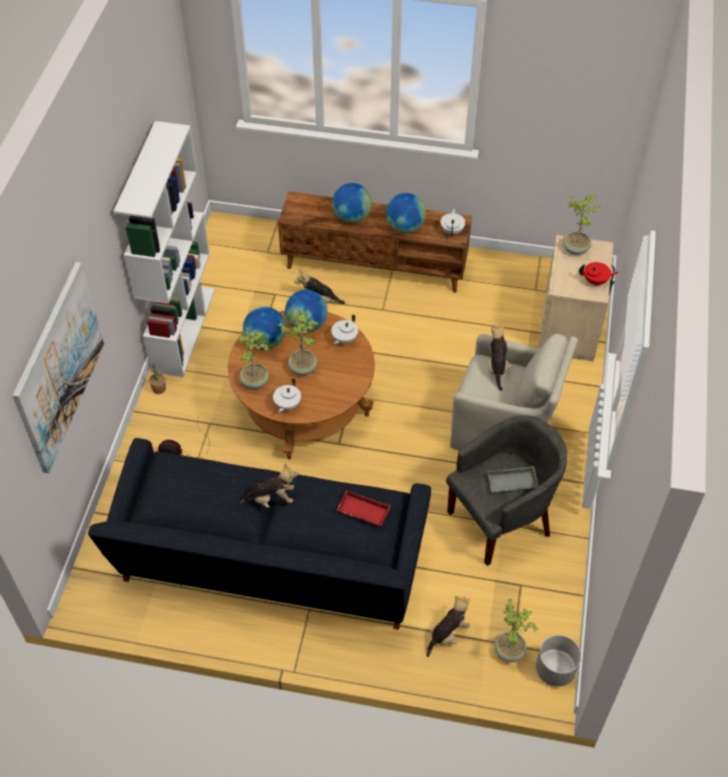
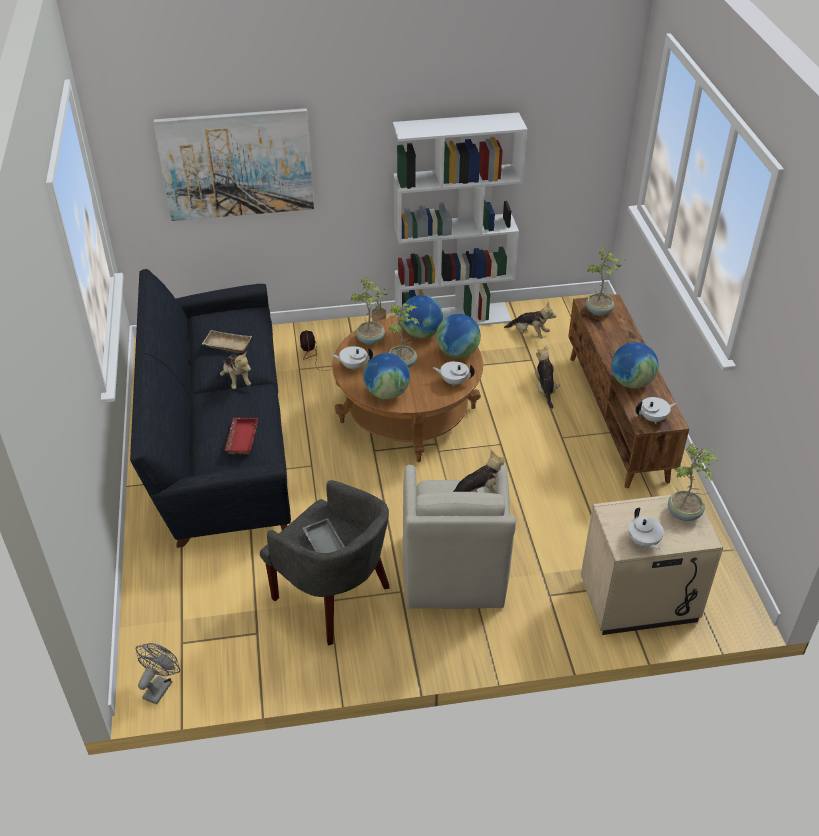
camera: 70 degrees right, 10 degrees down
(215, 496) = (226, 345): none -> beige tray
(351, 217) = (616, 342): globe -> globe (387, 393)
(448, 634) = (181, 586): plush toy -> plush toy (529, 333)
(510, 650) = (174, 641): potted plant -> potted plant (599, 311)
(555, 670) = (160, 686): grey planter -> grey fan
(595, 281) = (643, 542): red teapot -> white teapot

